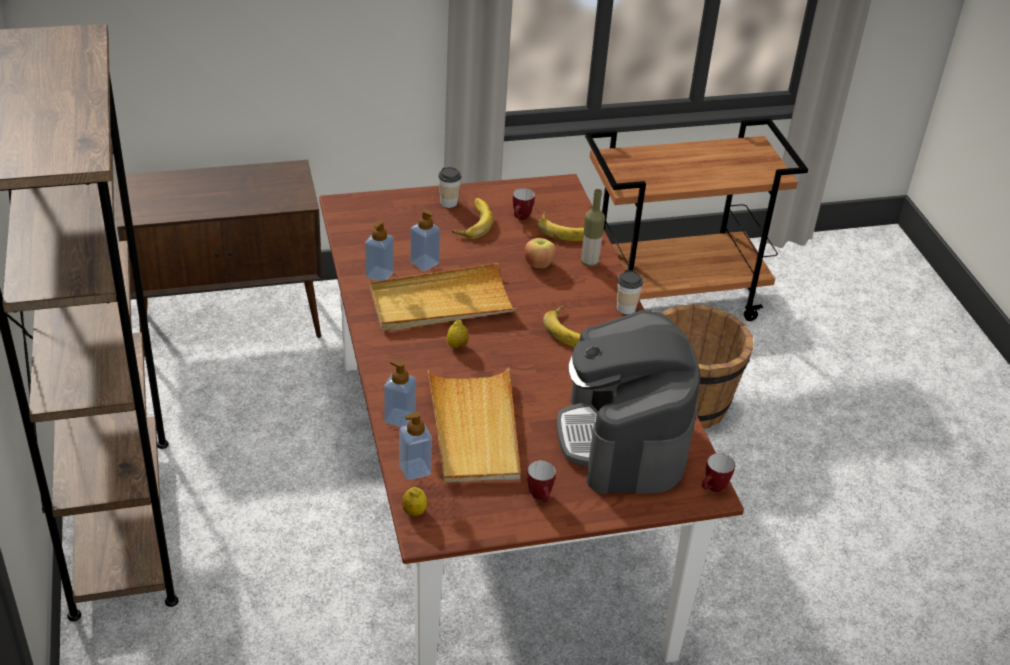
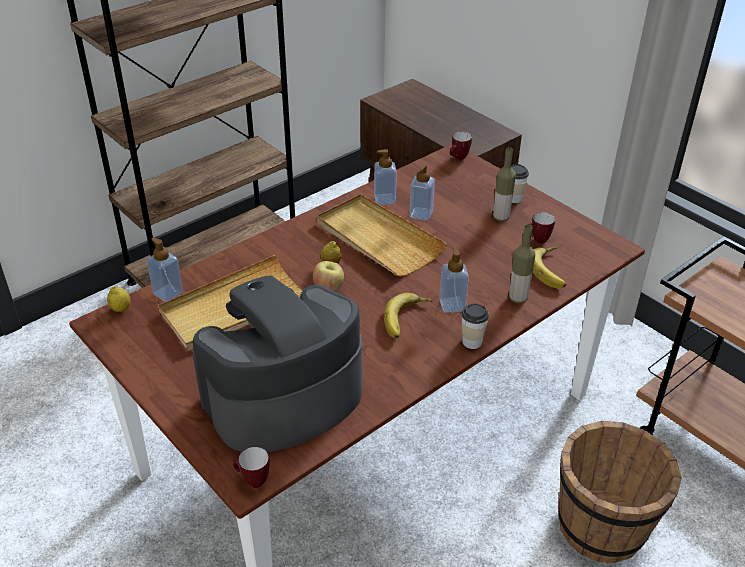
camera: 65 degrees right, 0 degrees up
(400, 418) = (222, 266): soap dispenser -> soap dispenser (452, 305)
(471, 222) = (501, 217): banana -> bottle
(539, 264) = (483, 271): apple -> apple (328, 288)
(541, 497) = (174, 370): mug -> mug (458, 158)

